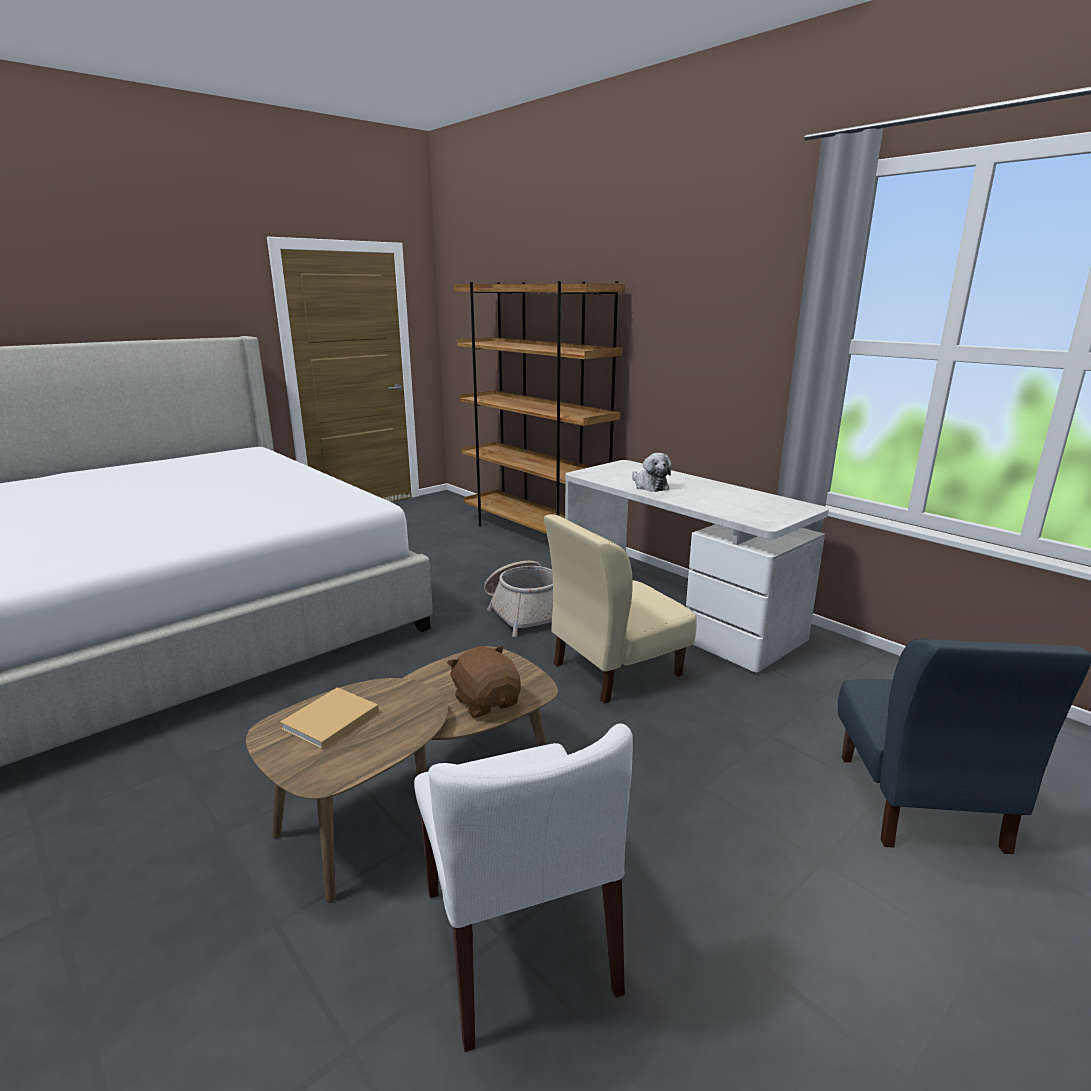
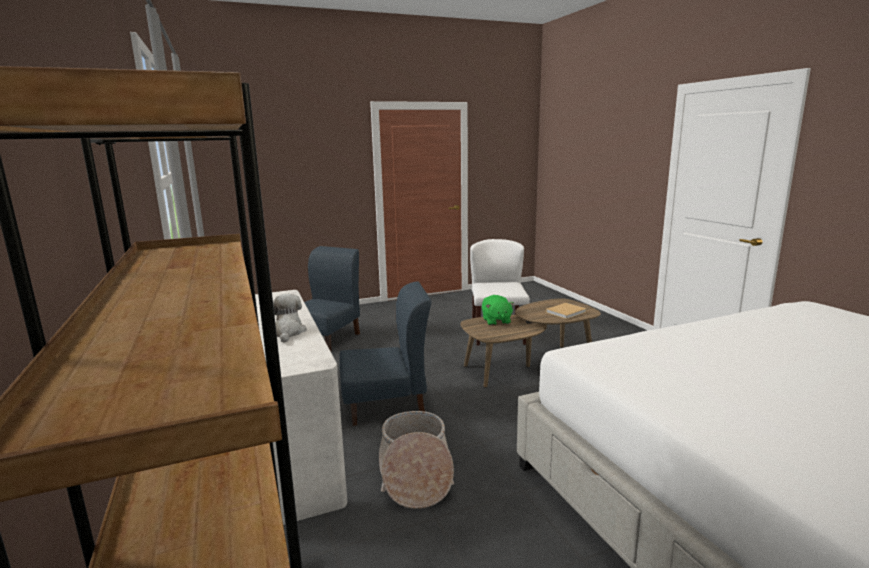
camera: 160 degrees left, 5 degrees down
(486, 702) = (496, 321): brown plush toy -> green plush toy
(615, 669) = (386, 405): beige chair -> blue chair

